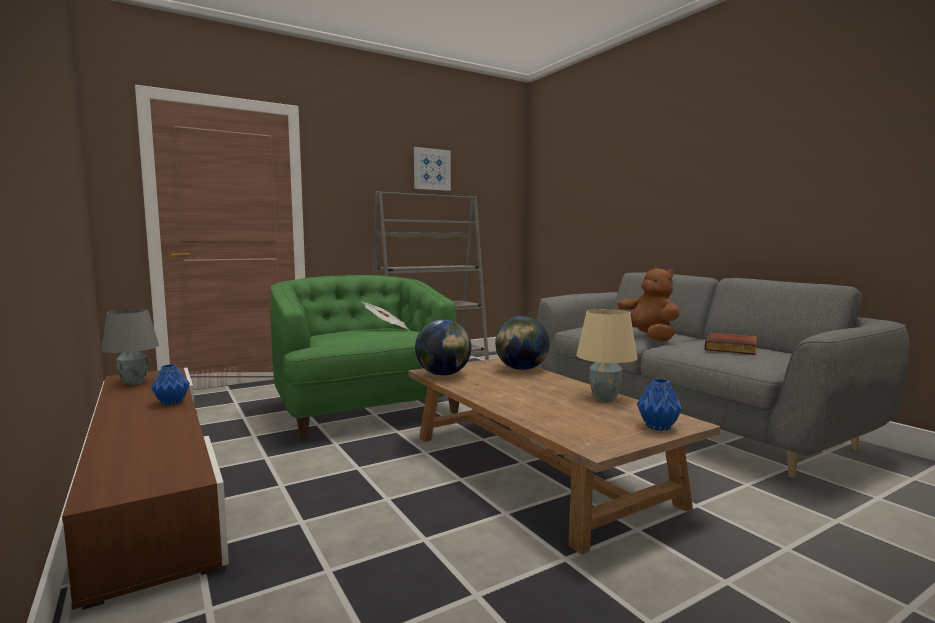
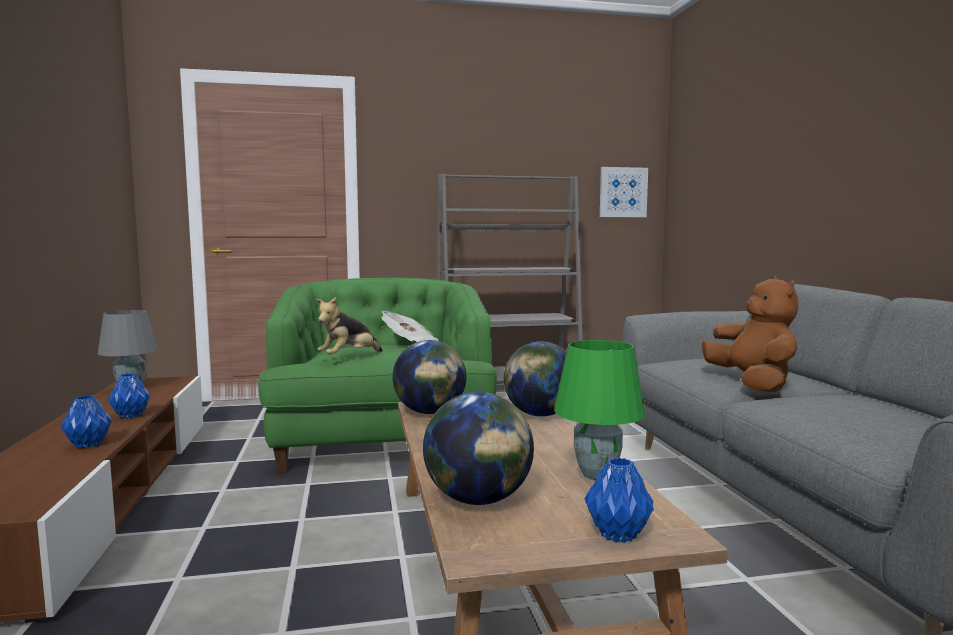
camera: 20 degrees right, 0 degrees up
(167, 427) = (87, 444): none -> blue vase
(354, 339) = (349, 357): none -> plush toy
(432, 169) = (524, 144): picture -> picture (623, 192)
(555, 420) = (479, 500): none -> globe
(604, 399) = (596, 475): beige table lamp -> green table lamp
(732, 347) = (871, 413): book -> none

